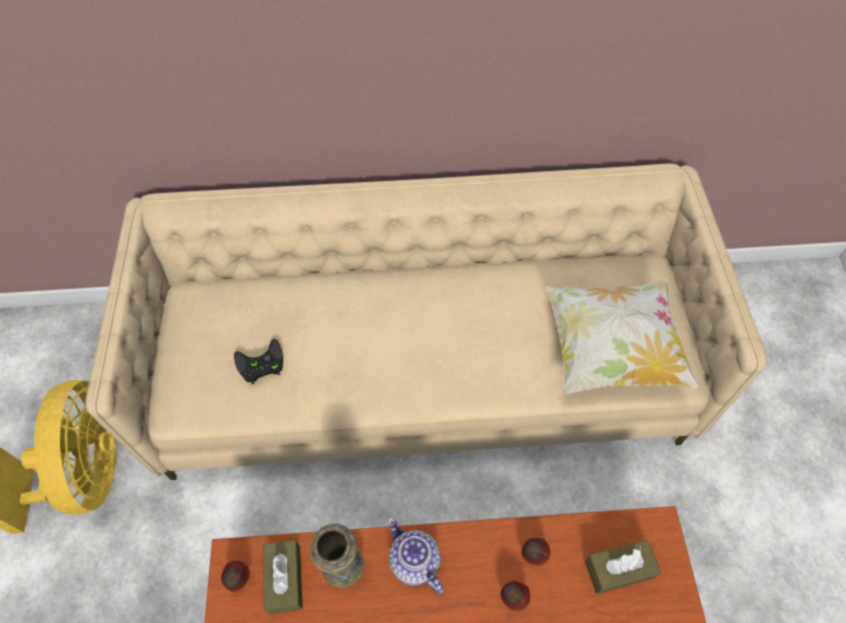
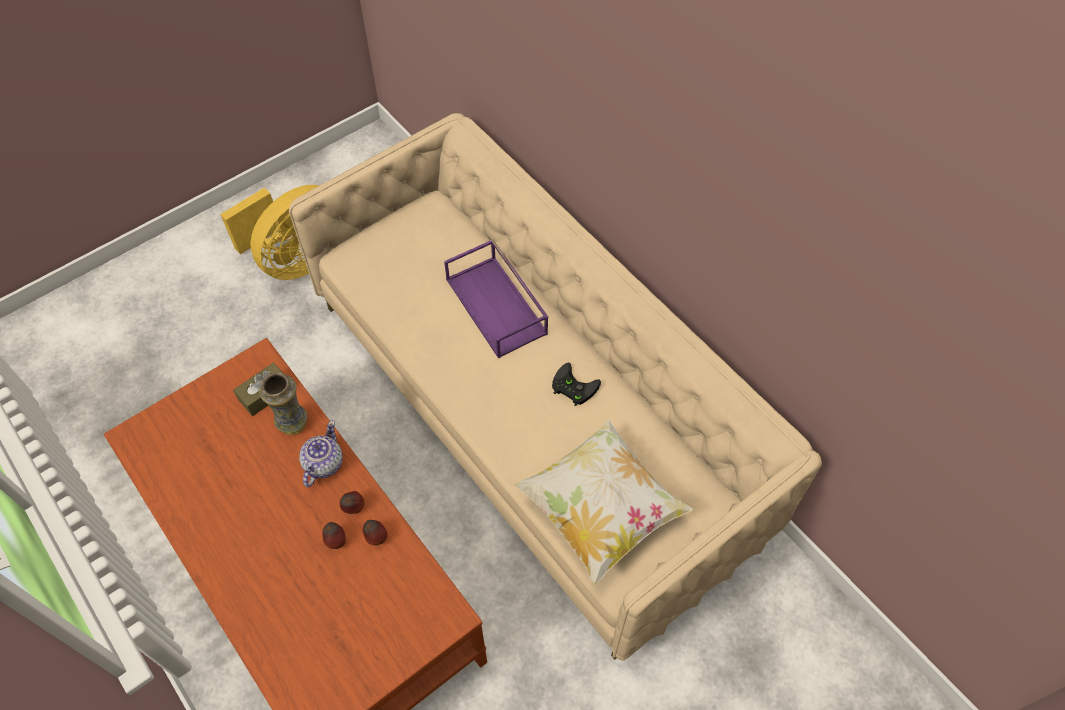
camera: 55 degrees right, 0 degrees up
(239, 579) = (250, 369): apple -> apple (354, 508)
(259, 365) = (409, 282): black game controller -> black game controller (572, 387)
(351, 308) = (498, 306): none -> purple tray
(618, 569) = (401, 602): brown tissue box -> none

